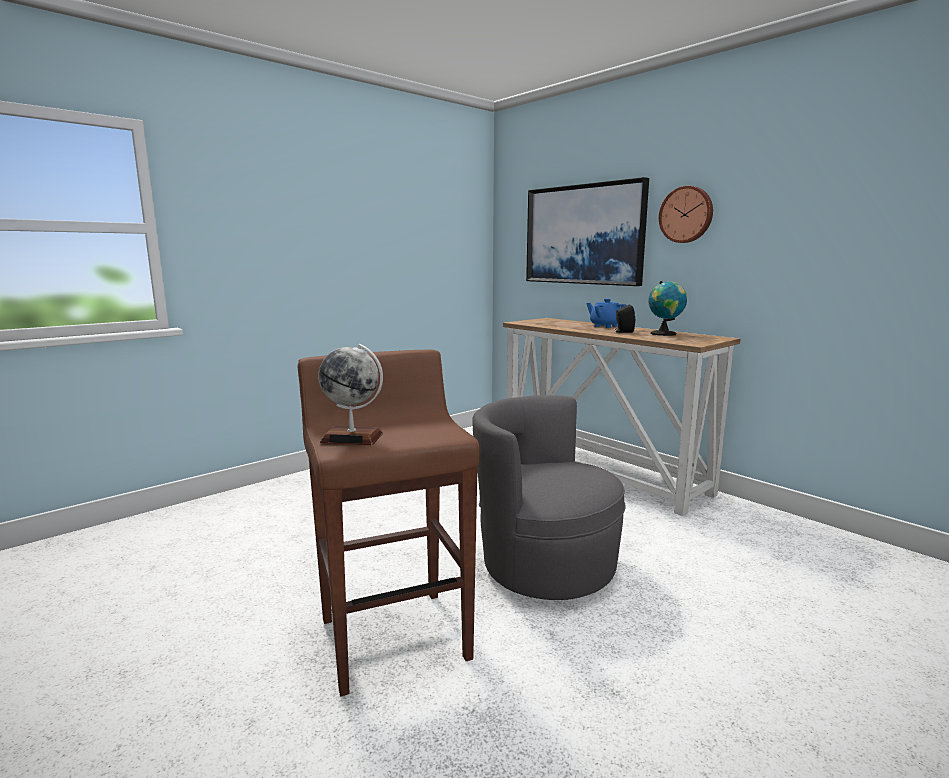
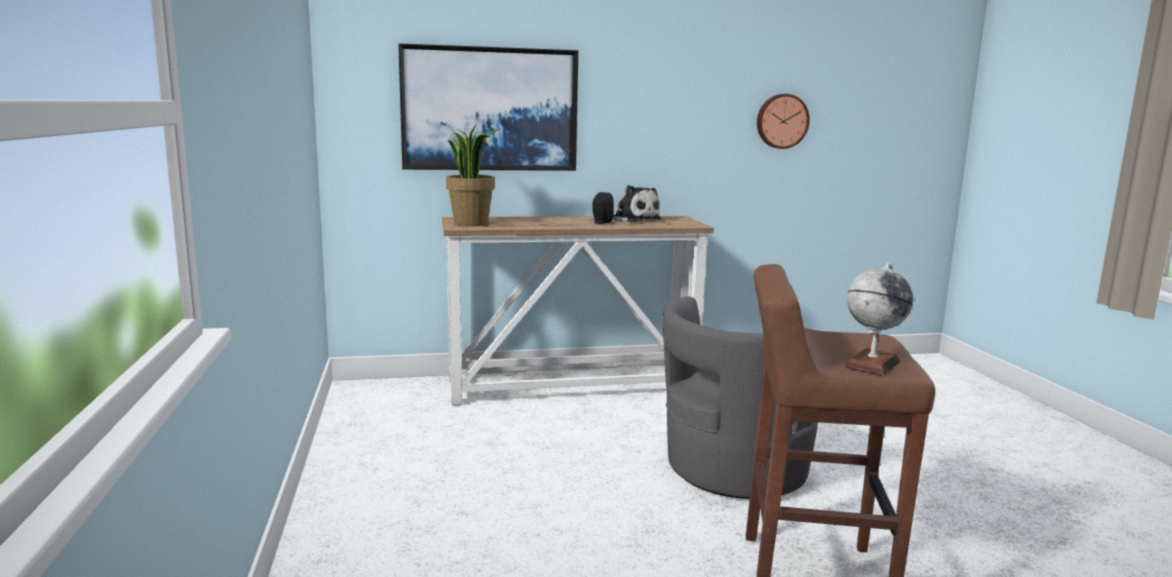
camera: 60 degrees left, 0 degrees up
(538, 321) = (471, 223): none -> potted plant
(605, 326) = (553, 219): blue teapot -> none
(665, 334) = (633, 219): globe -> plush toy
(686, 214) = (621, 95): wall clock -> wall clock (781, 121)

